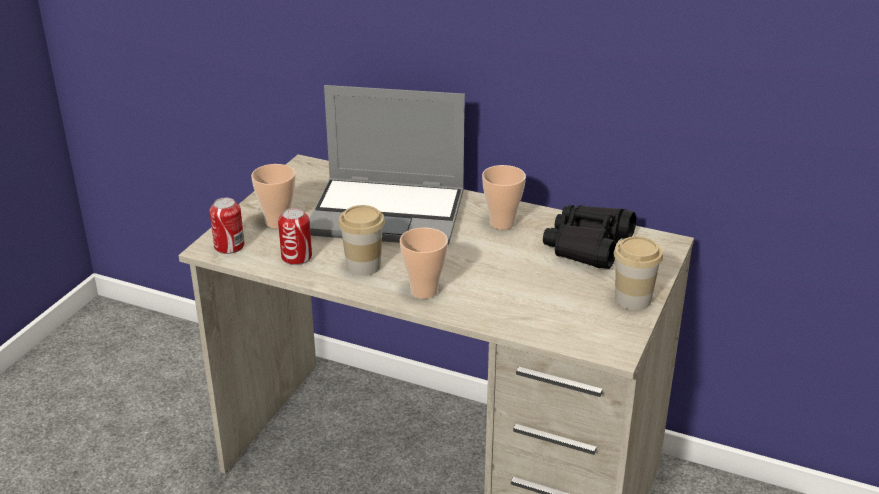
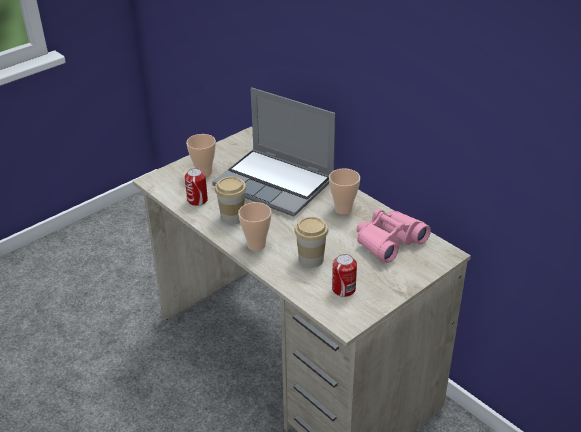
camera: 25 degrees right, 5 degrees up
(229, 246) = (164, 182): can -> can (343, 289)
(588, 246) = (389, 241): black binoculars -> pink binoculars
(633, 300) = (387, 290): cup -> cup (311, 259)

